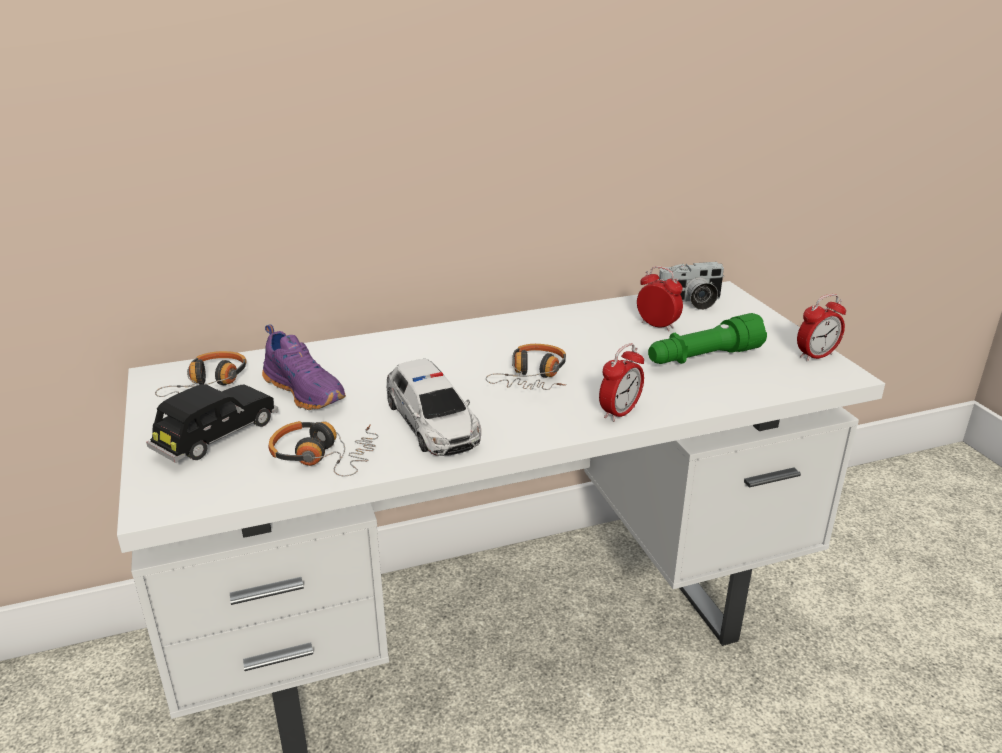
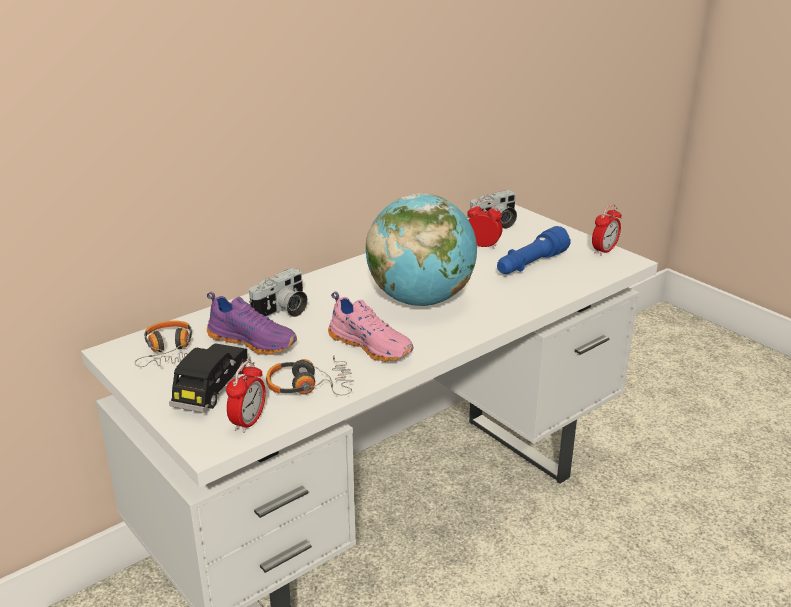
camera: 20 degrees left, 0 degrees up
(365, 363) = (283, 311): none -> camera
(433, 422) = (372, 345): toy car -> pink shoe
(533, 377) = (420, 300): headphones -> globe
(619, 412) = (499, 314): alarm clock -> alarm clock (248, 422)
(703, 358) = (530, 264): green flashlight -> blue flashlight

